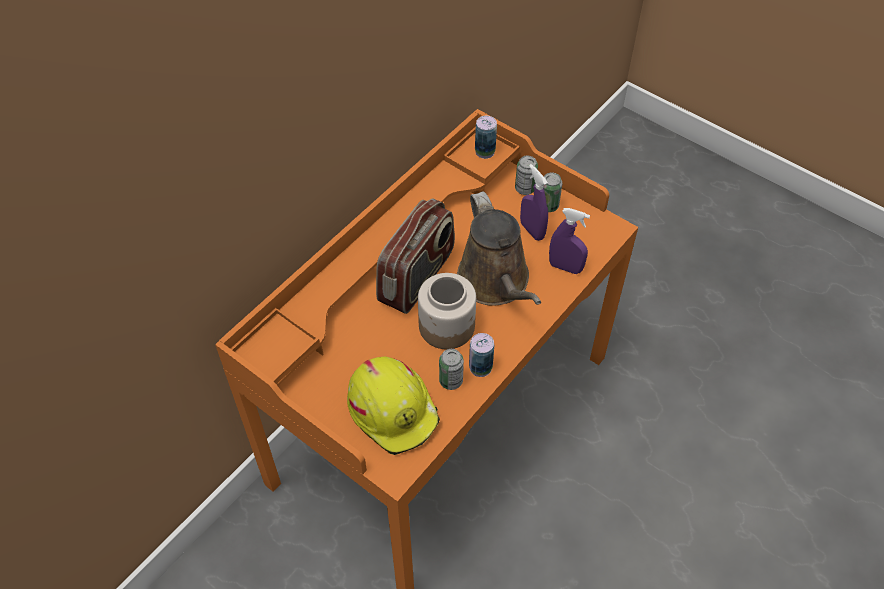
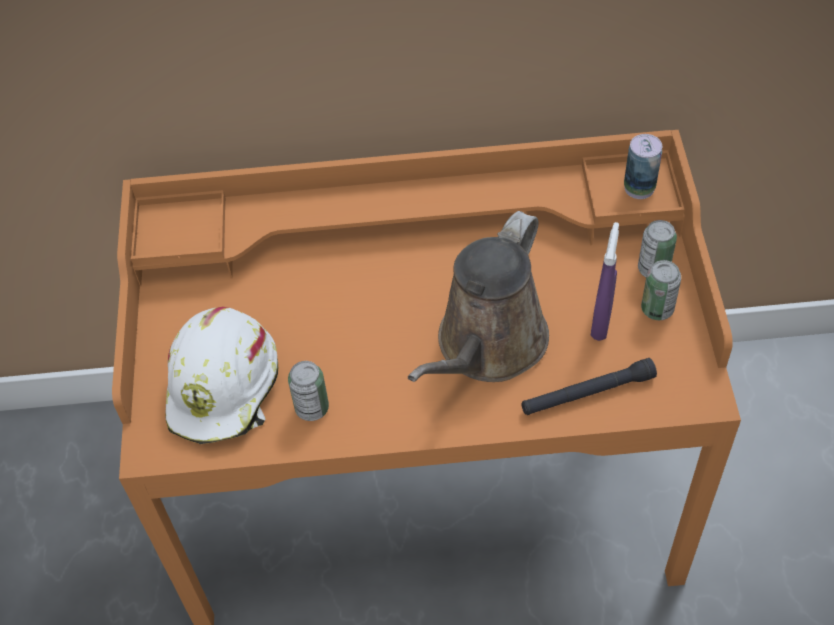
camera: 50 degrees right, 0 degrees up
(394, 409) = (225, 387): yellow hard hat -> white hard hat
(417, 277) = (414, 274): radio -> none
(447, 326) = (379, 349): jar -> none
(480, 367) = (357, 421): can -> none
(565, 267) = (587, 393): purple spray bottle -> black flashlight

